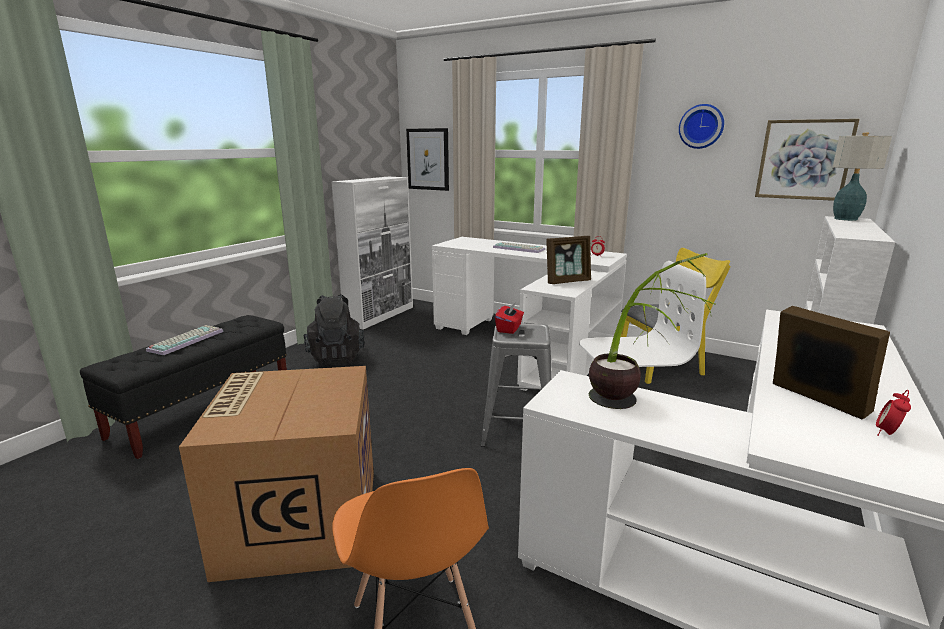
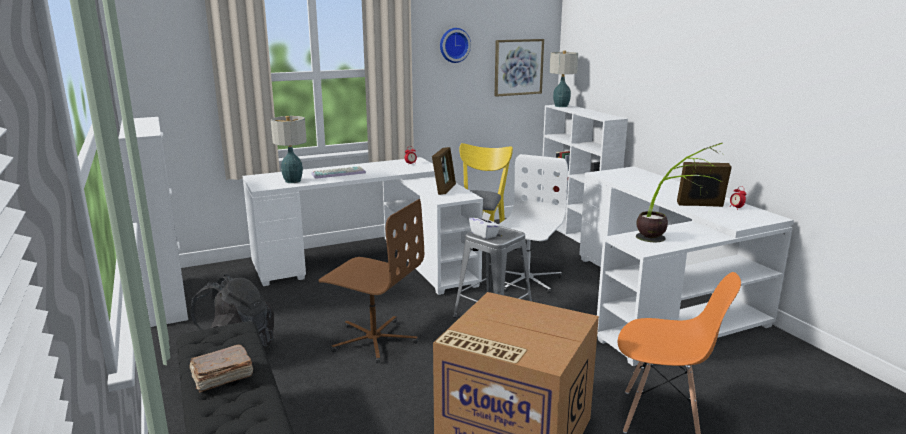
camera: 55 degrees left, 0 degrees up
(186, 340) = (221, 377): keyboard -> brown book
(404, 393) = (374, 340): none -> brown office chair
(428, 159) = (164, 90): picture -> none
(474, 245) = (293, 181): none -> table lamp
(509, 328) = (484, 234): red tissue box -> white tissue box

